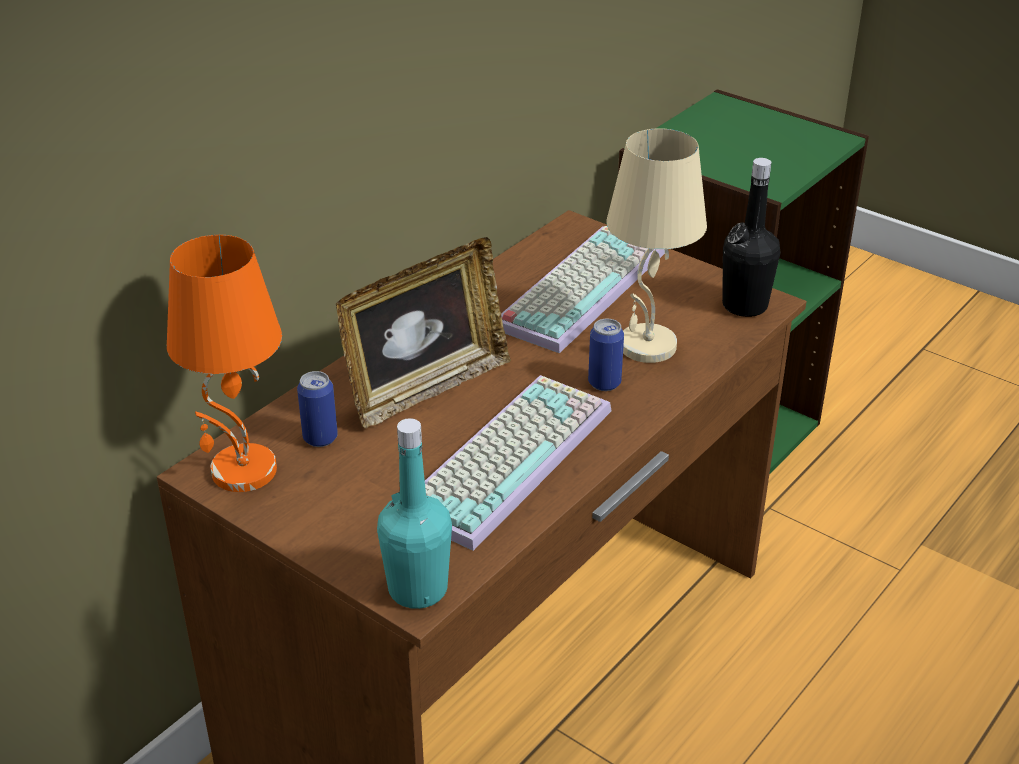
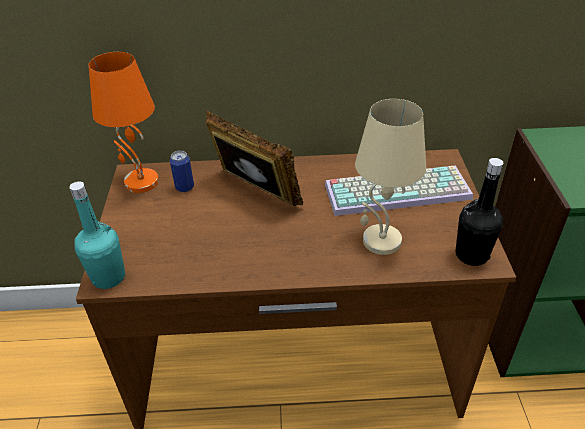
camera: 50 degrees right, 5 degrees up
(426, 387) = (254, 193): picture frame -> picture frame turned 150 degrees counterclockwise
(506, 456) = (232, 247): keyboard -> none
(604, 383) = (330, 244): can -> none

